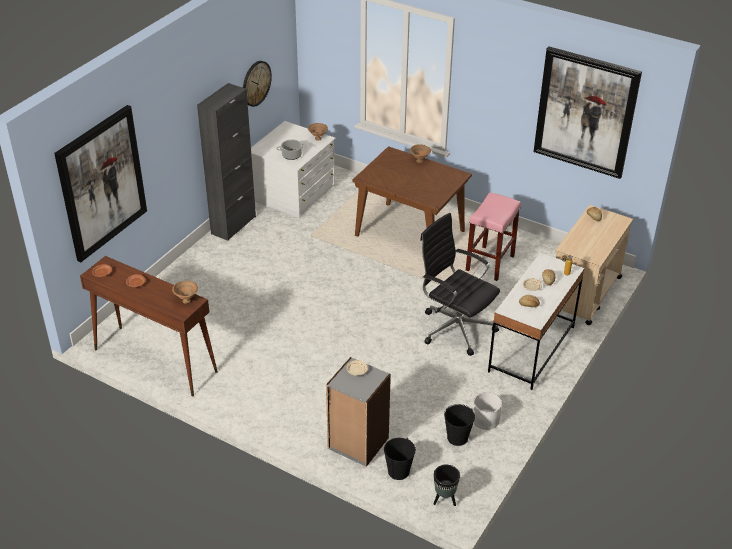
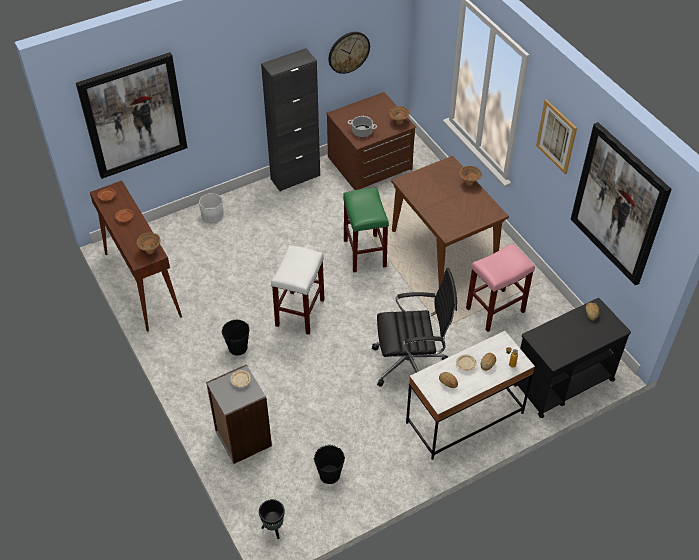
camera: 30 degrees right, 10 degrees up
(294, 193) = (370, 164): white dresser -> brown dresser
(326, 326) = (300, 312): none -> white stool
(346, 261) = (365, 253): none -> green stool
(398, 471) = (256, 482): black bucket -> black bucket (238, 347)
(455, 327) = (411, 364): black office chair -> black office chair turned 105 degrees clockwise
(485, 419) = (367, 468): white planter -> white planter (212, 215)
(501, 81) = (556, 136): none -> picture
(584, 294) = (562, 382): beige cart -> black cart

